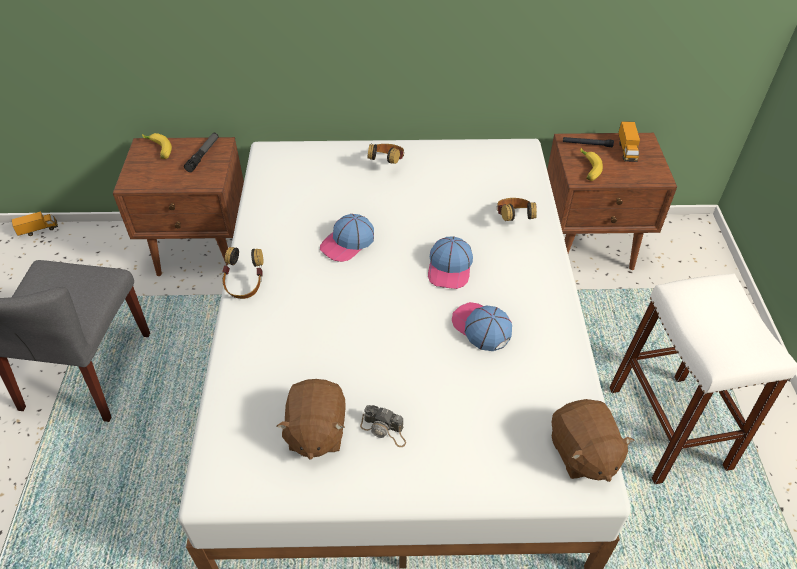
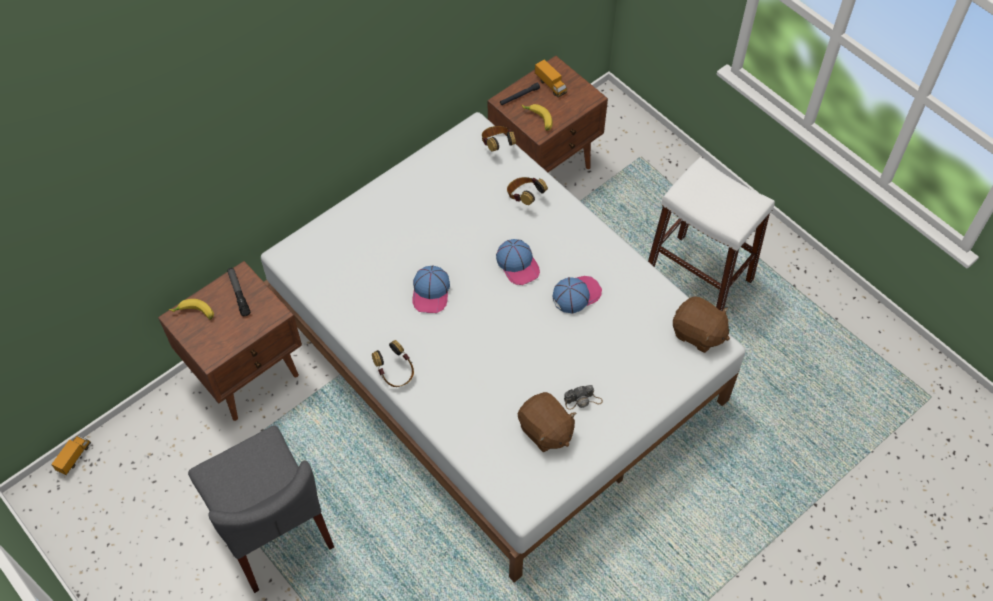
camera: 40 degrees left, 10 degrees up
(387, 163) = (390, 207): headphones -> headphones (497, 145)
(481, 327) = (576, 295): cap -> cap turned 135 degrees clockwise

